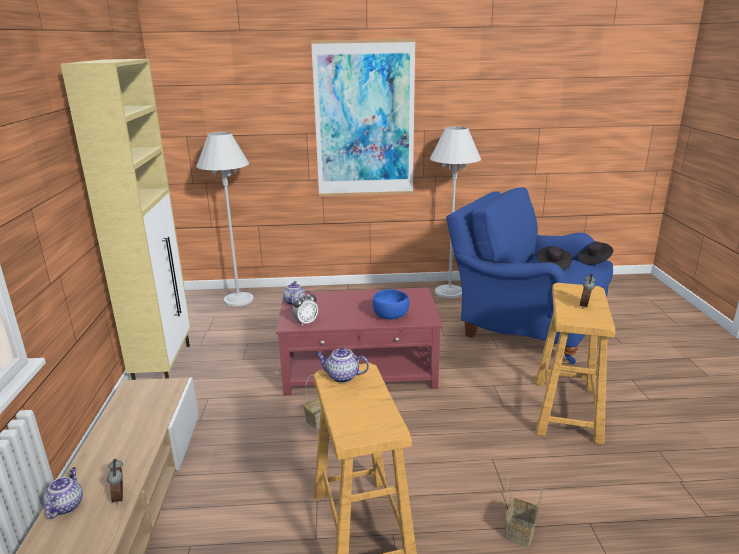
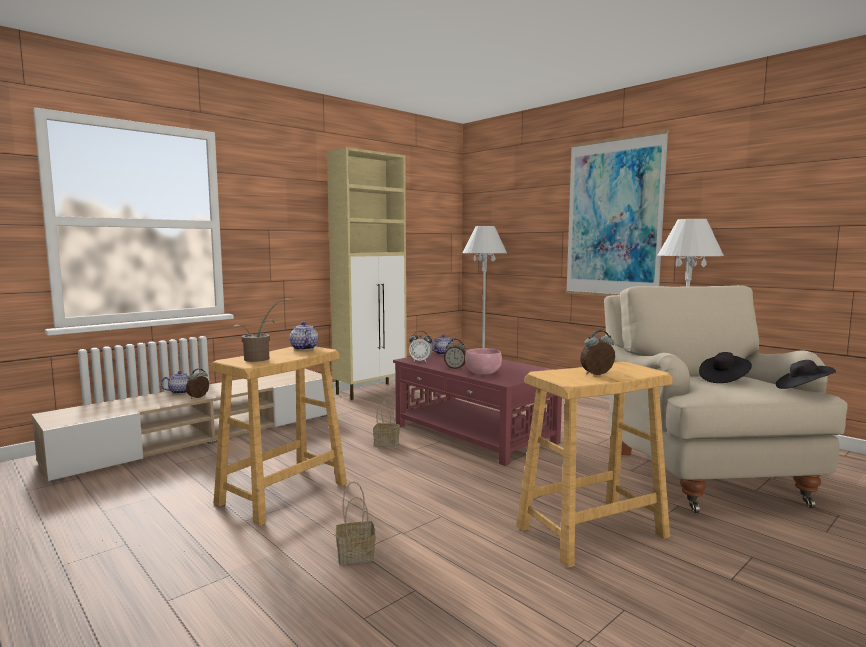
camera: 50 degrees right, 15 degrees down
(356, 319) = (455, 368): none -> alarm clock
(368, 415) = (260, 359): none -> potted plant
(391, 316) = (483, 373): blue bowl -> pink bowl
(524, 329) = (700, 472): blue armchair -> beige armchair

